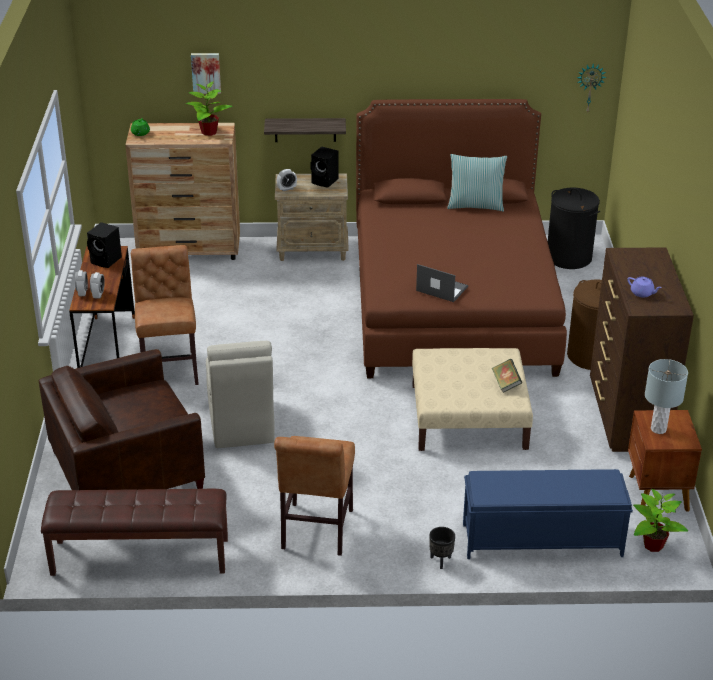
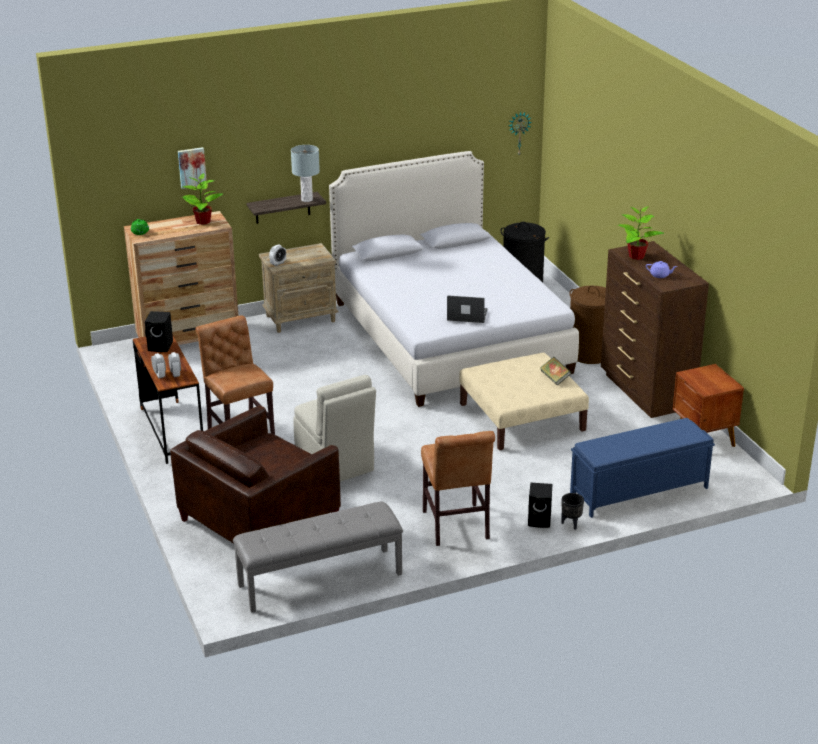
camera: 20 degrees left, 5 degrees down
(139, 557) = (320, 580): brown bench -> grey bench
(325, 181) = (308, 252): black speaker -> black speaker (540, 520)
(451, 302) = (449, 336): brown bed -> white bed
(475, 205) = (447, 249): pillow -> none
(652, 545) = (724, 475): potted plant -> potted plant (636, 256)
(658, 429) = (703, 381): grey table lamp -> grey table lamp (307, 199)

